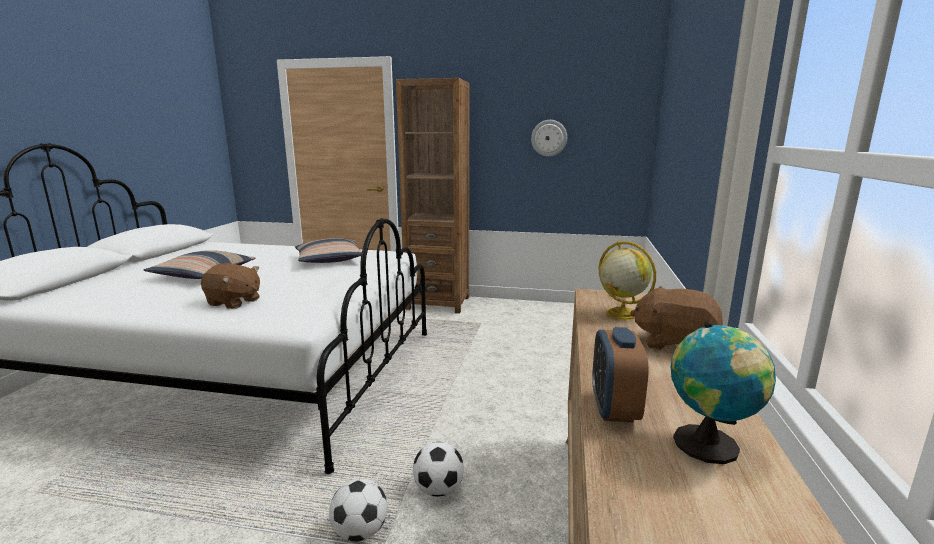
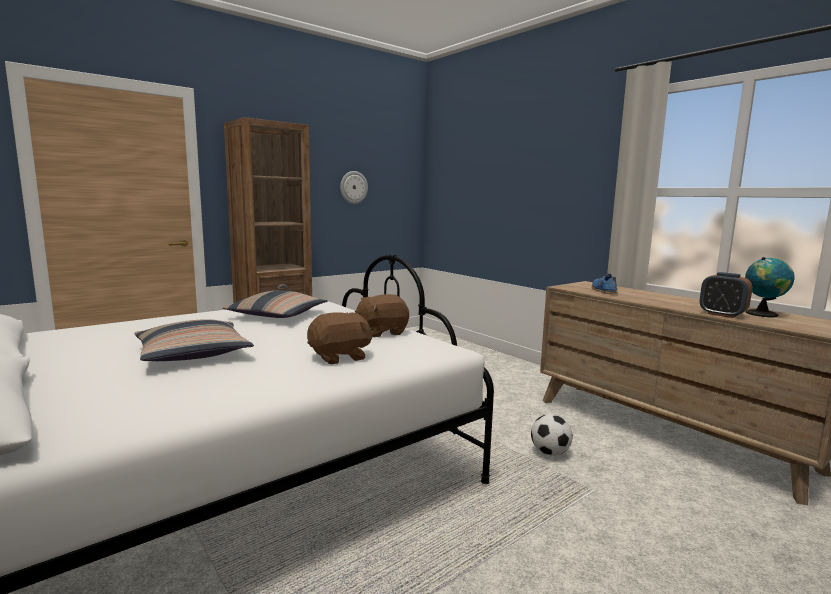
camera: 50 degrees left, 5 degrees down
(360, 532) = (568, 493): football -> none
(621, 314) = (603, 291): globe -> blue shoe
(674, 343) = (654, 295): brown plush toy -> brown plush toy (381, 332)

